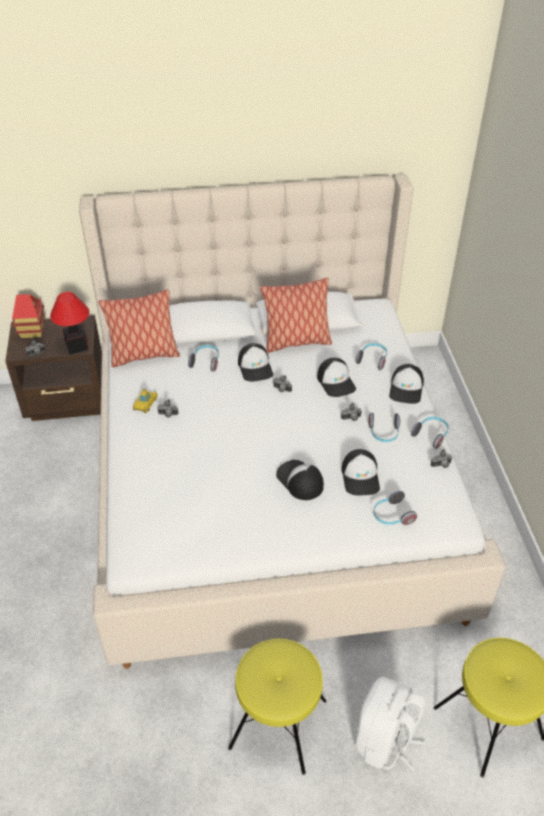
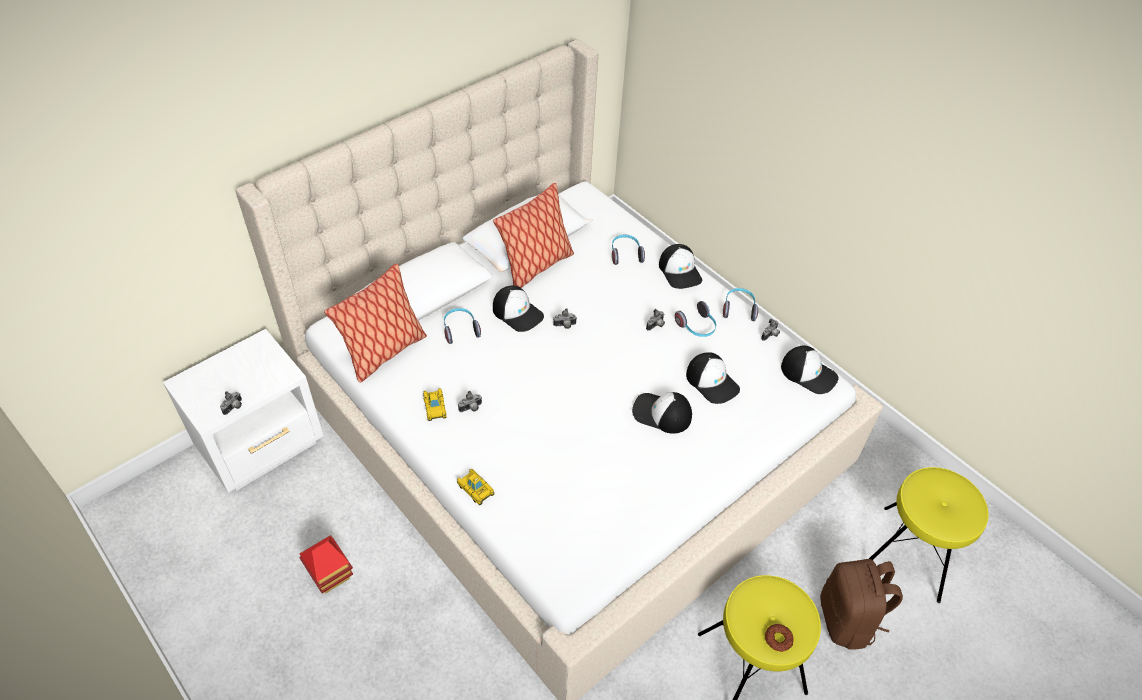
camera: 35 degrees left, 5 degrees up
(32, 330) = (202, 381): toy house -> toy house (330, 575)
(68, 401) = (263, 446): brown nightstand -> white nightstand
(77, 346) = (278, 375): table lamp -> none
(125, 466) = (475, 489): none -> toy car
(268, 693) = (778, 639): none -> donut
(336, 382) = (610, 293): cap -> cap (809, 373)
(385, 740) = (847, 620): white backpack -> brown backpack
(392, 516) = (769, 406): headphones -> none

